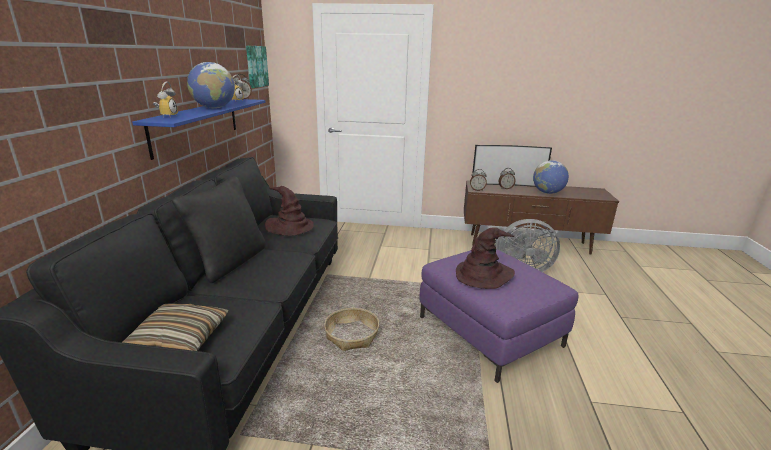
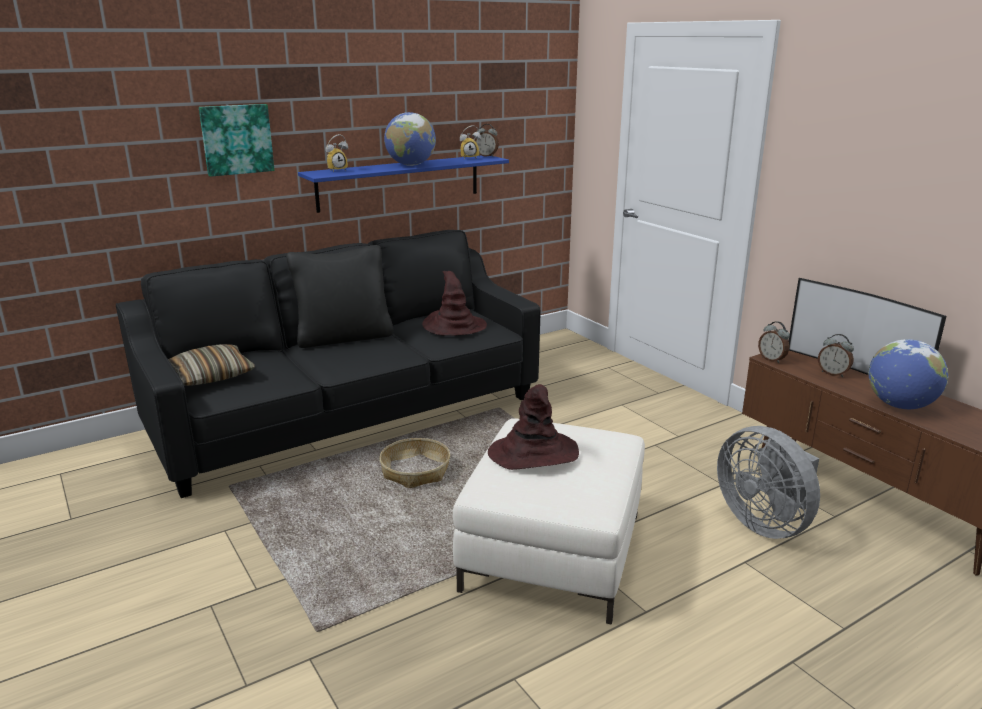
camera: 50 degrees right, 0 degrees up
(256, 66) = (543, 112): picture -> picture (236, 139)
(489, 331) = (553, 552): purple ottoman -> white ottoman

